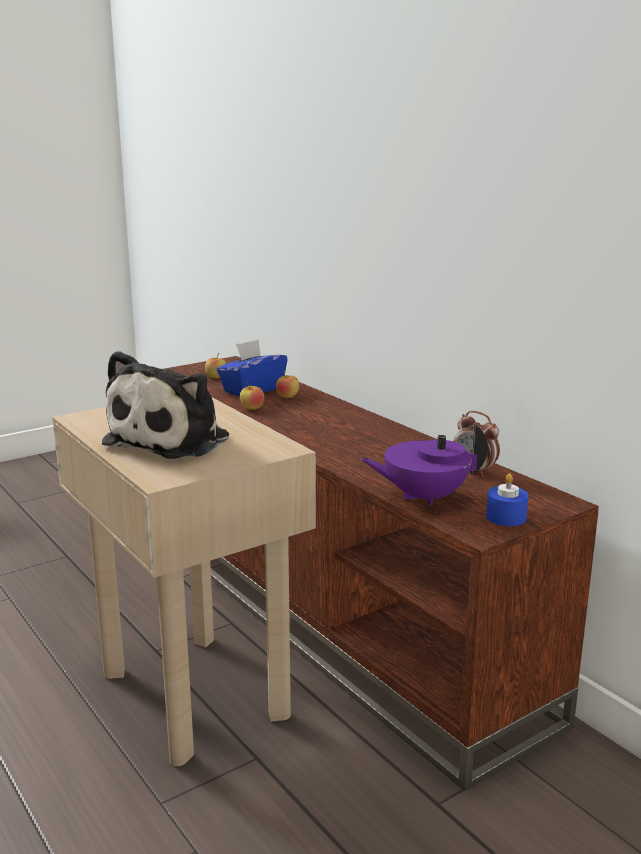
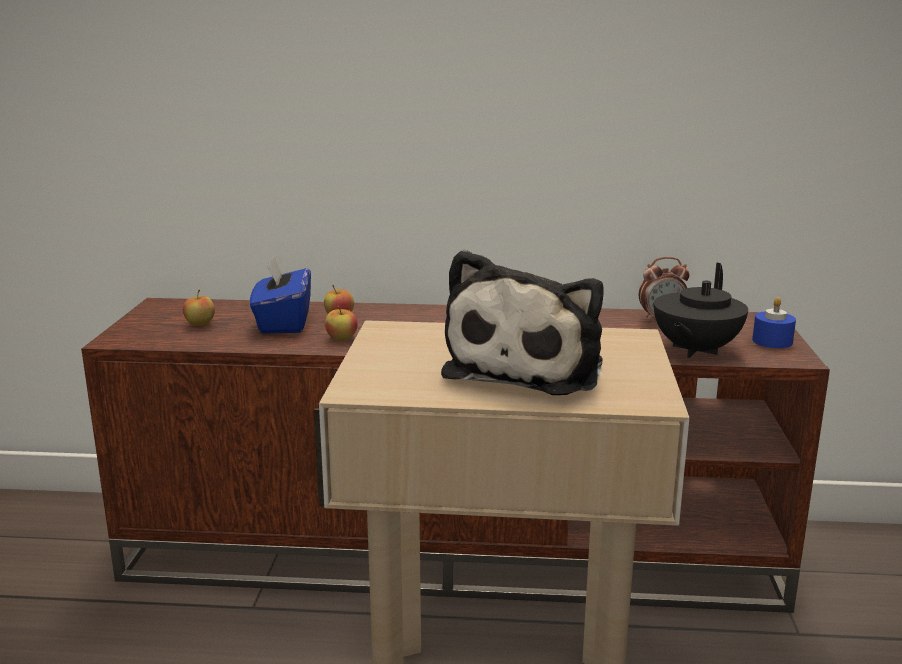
camera: 50 degrees left, 0 degrees up
(173, 439) = (529, 367): plush toy -> plush toy turned 45 degrees clockwise
(424, 497) = (694, 350): purple teapot -> black teapot

